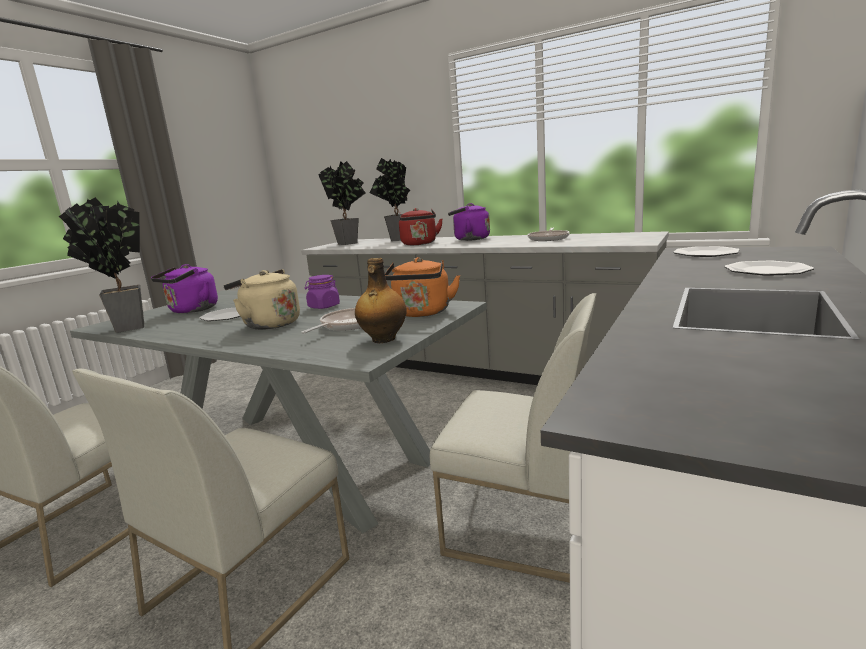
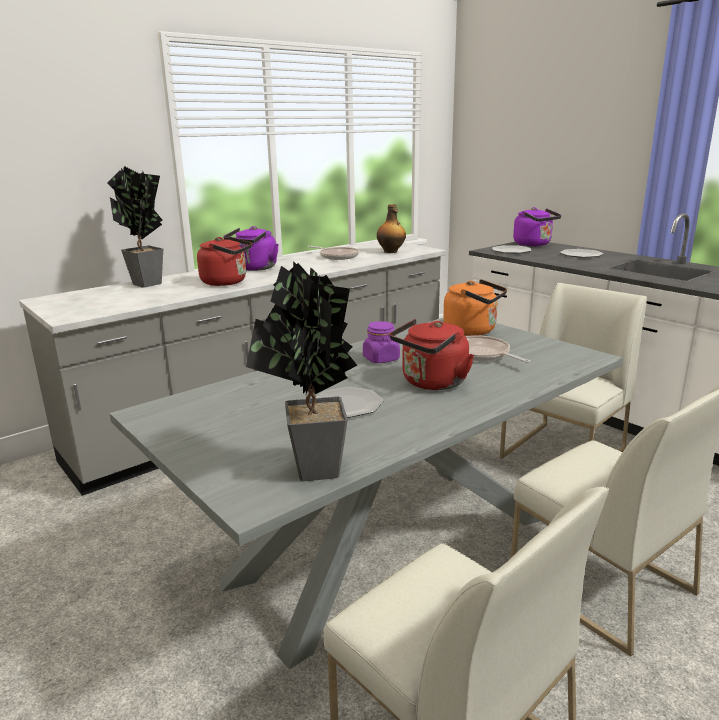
camera: 70 degrees left, 5 degrees up
(191, 310) = (260, 429): purple kettle -> purple kettle (534, 244)
(269, 324) = (432, 383): beige kettle -> red kettle
(351, 243) = (87, 301): potted plant -> none
(383, 340) = (545, 348): bottle -> bottle (391, 252)

